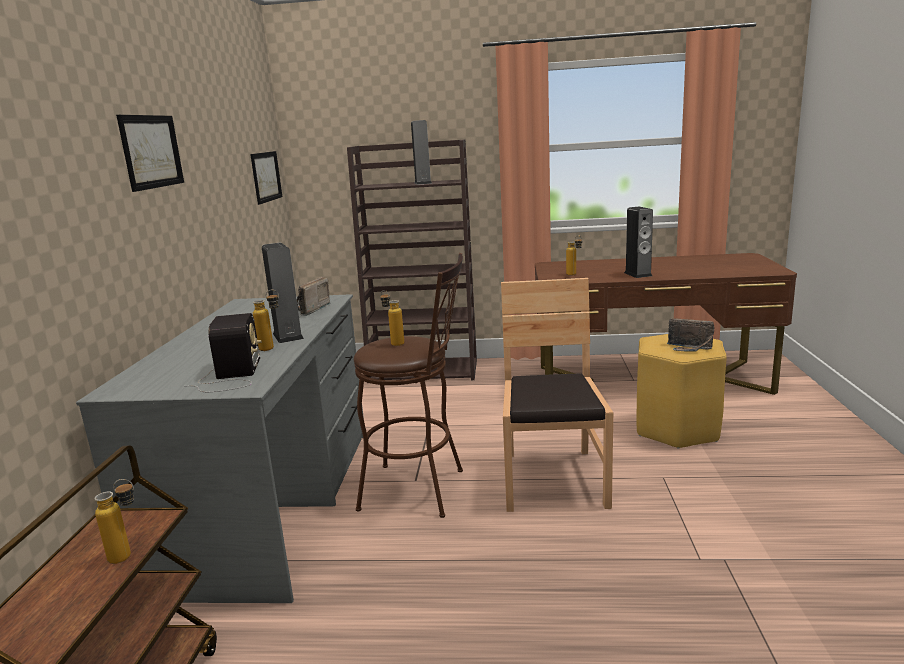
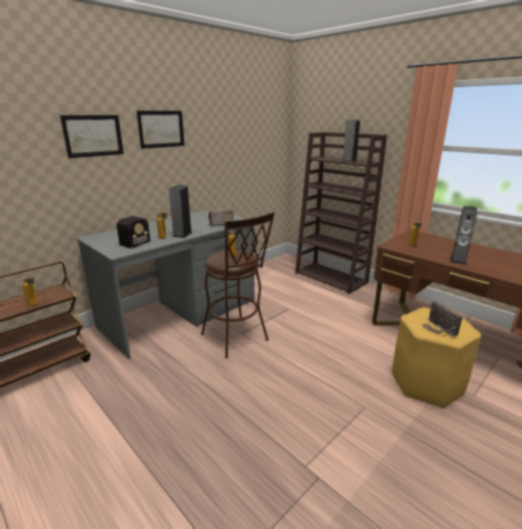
camera: 40 degrees right, 5 degrees up
(266, 176) = (267, 145): picture -> picture (93, 135)
(552, 479) = (301, 370): brown chair -> none

